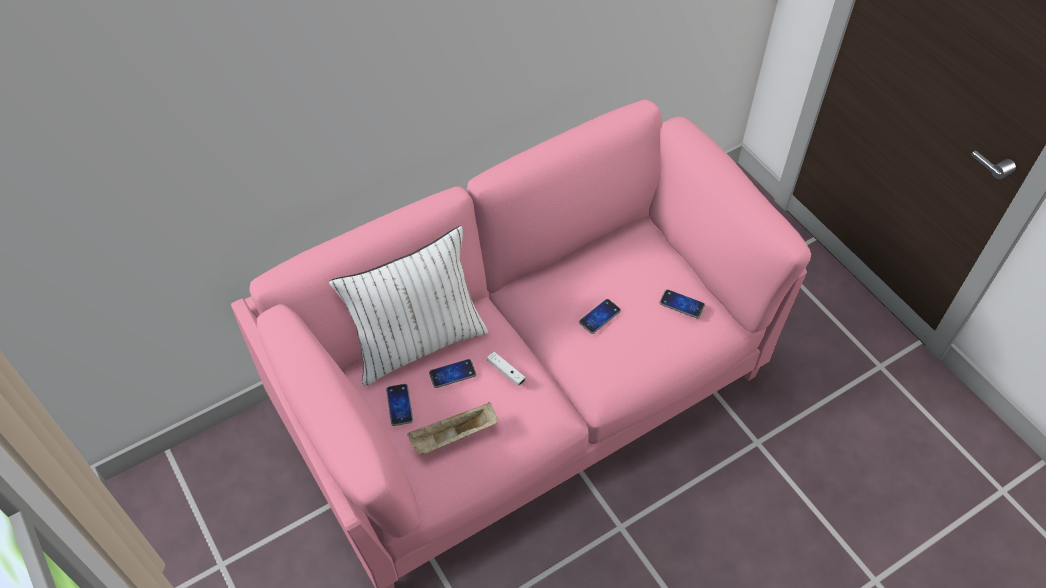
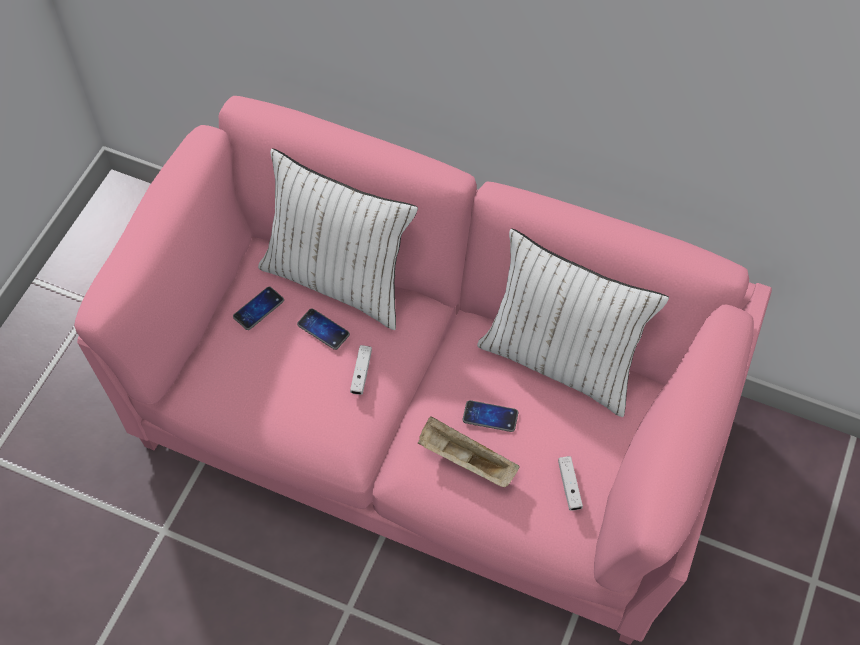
camera: 55 degrees right, 5 degrees up
(453, 437) = (255, 373): beige tray -> beige tray (465, 460)
(587, 256) = (560, 361): none -> white pillow
(682, 304) = (569, 486): phone -> white game controller

